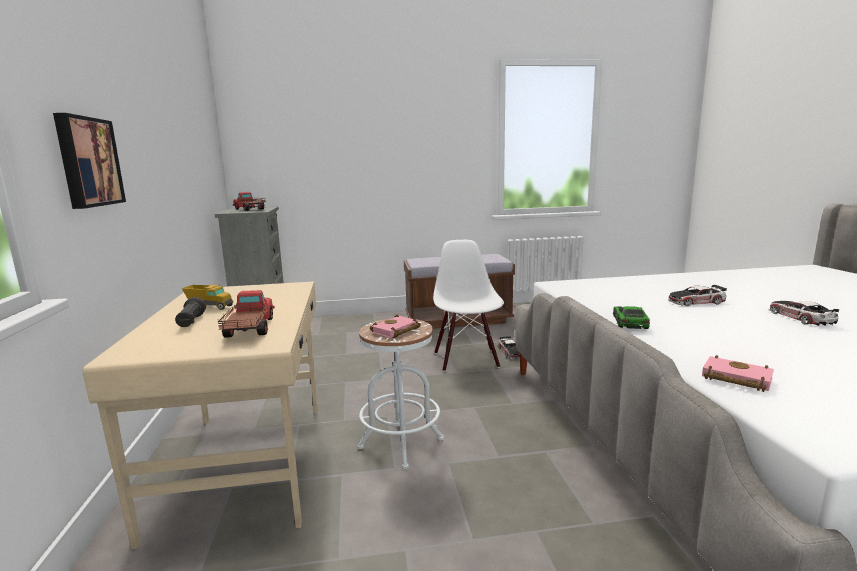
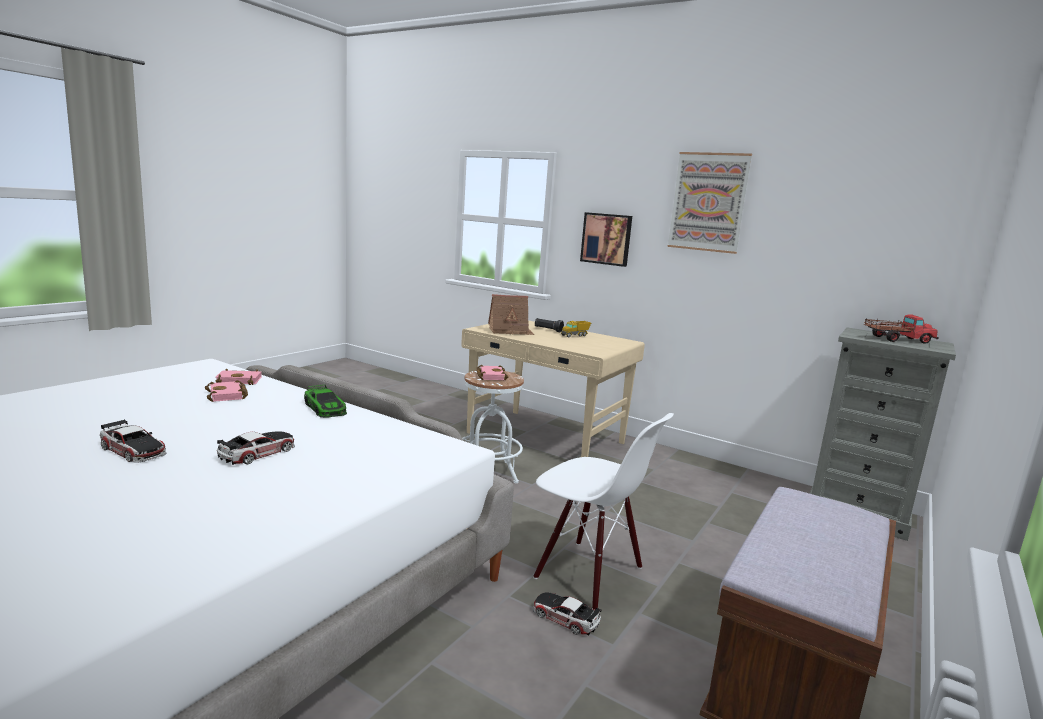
camera: 130 degrees right, 0 degrees up
(145, 105) = (708, 202): none -> picture
(249, 329) = (510, 331): toy truck -> toy house
(742, 355) = (228, 395): none -> pink book

